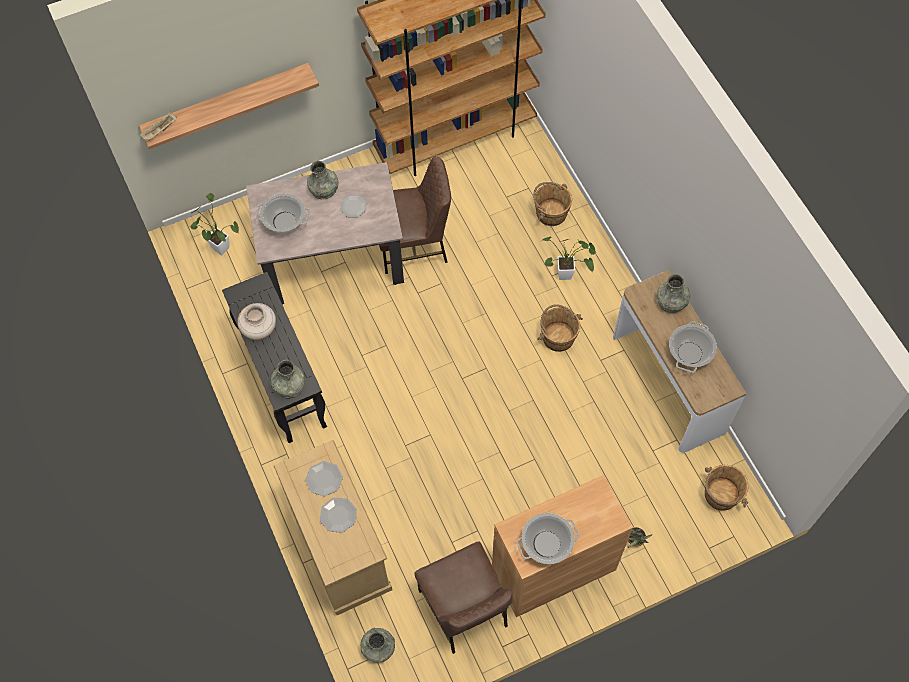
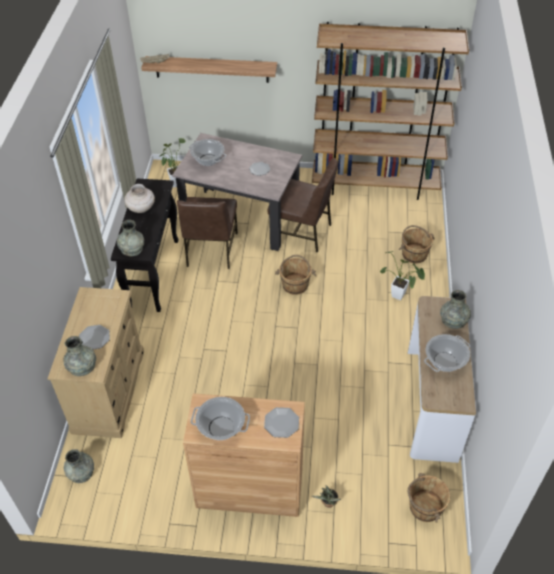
camera: 30 degrees right, 15 degrees down
(324, 189) = (248, 153): grey vase -> grey vase (82, 366)
(324, 479) = (104, 311): plate -> plate (281, 423)
(464, 609) = (162, 480): brown chair -> brown chair (211, 250)
(558, 336) = (365, 332): brown bucket -> brown bucket (295, 284)

